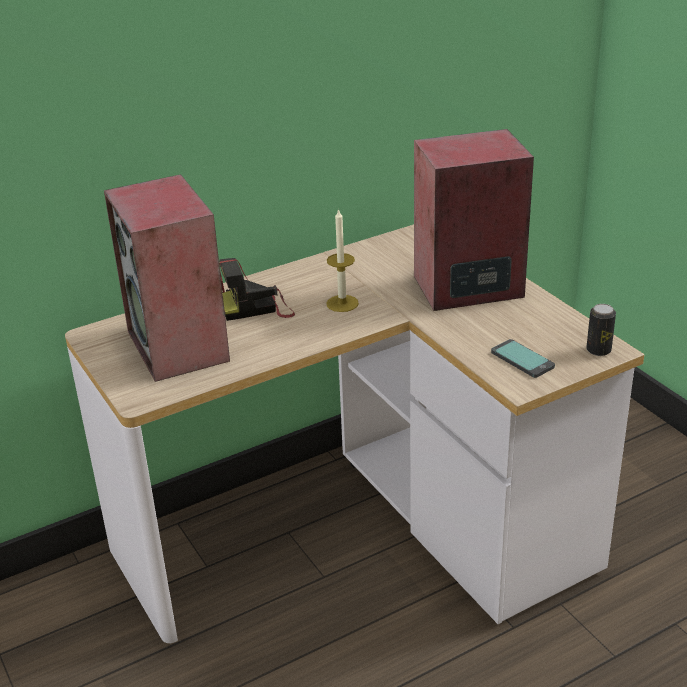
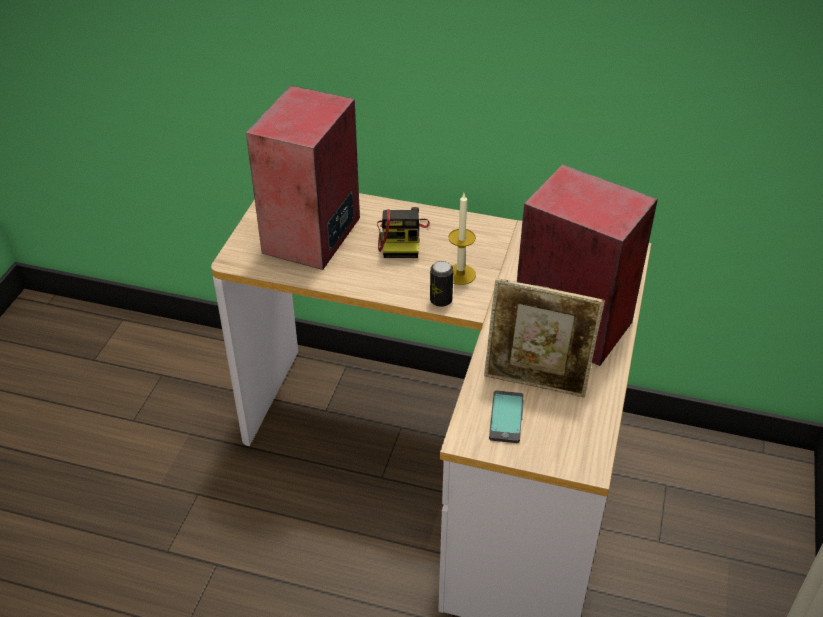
camera: 45 degrees right, 10 degrees up
(257, 307) = (402, 238): camera -> camera turned 120 degrees counterclockwise
(504, 330) = (536, 382): none -> picture frame
(598, 350) = (577, 456): can -> can (441, 300)

